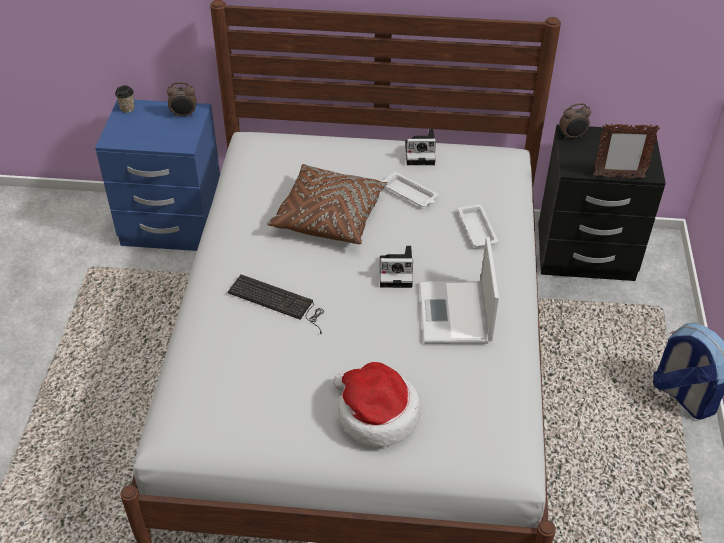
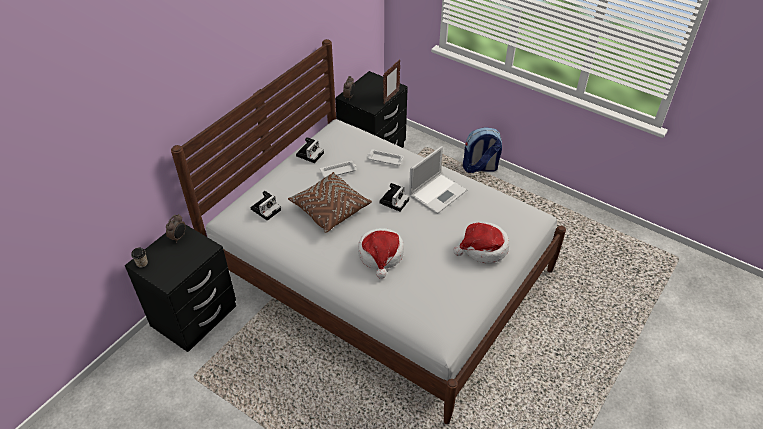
camera: 60 degrees left, 0 degrees up
(172, 226) = (195, 317): blue nightstand -> black nightstand
(278, 302) = (381, 255): keyboard -> hat
(286, 161) = (266, 209): none -> camera
(455, 314) = (438, 192): laptop -> laptop turned 75 degrees counterclockwise

